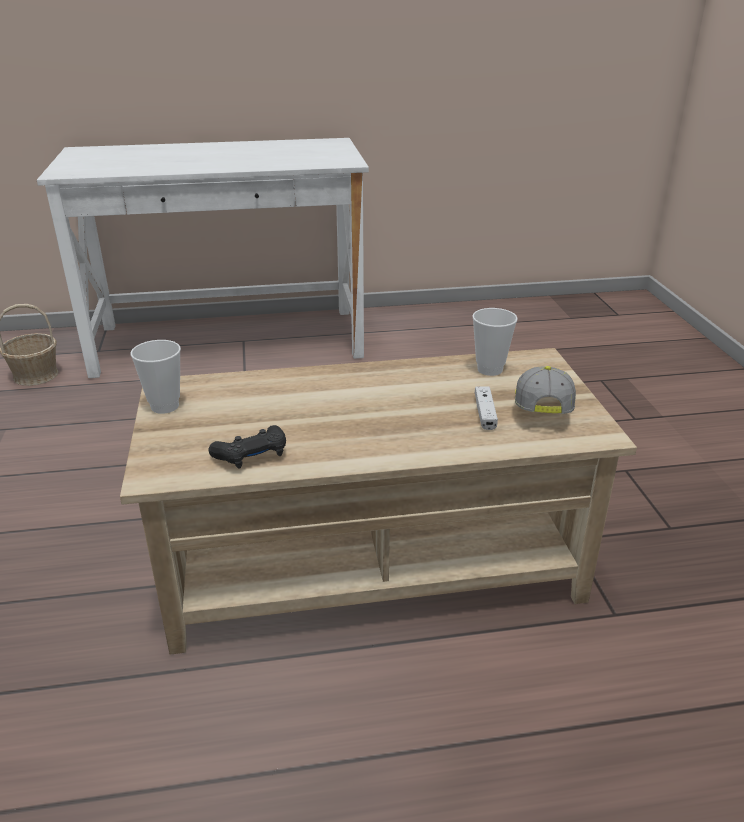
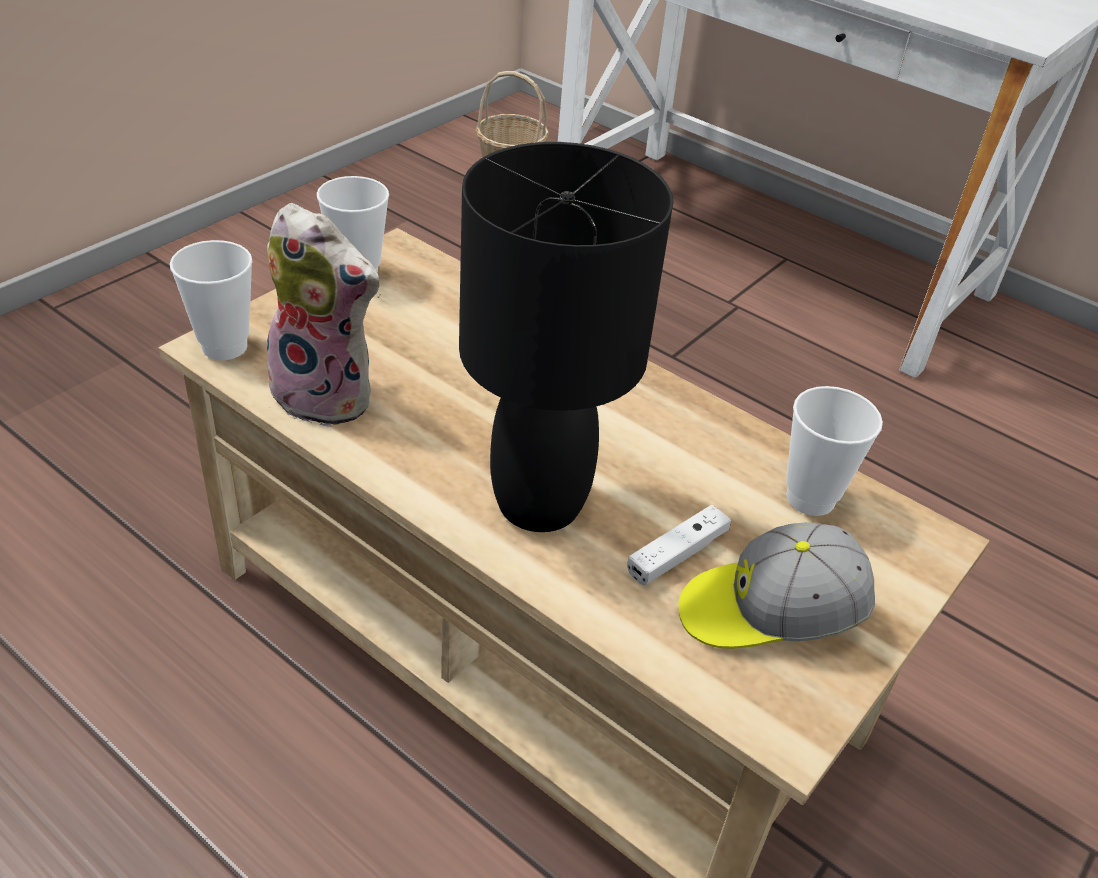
camera: 45 degrees right, 10 degrees up
(158, 472) = (224, 347): none -> cup
(252, 456) = (329, 395): black game controller -> plush toy
(412, 431) = (541, 503): none -> black table lamp
(541, 409) = (769, 614): cap -> cap turned 150 degrees counterclockwise

